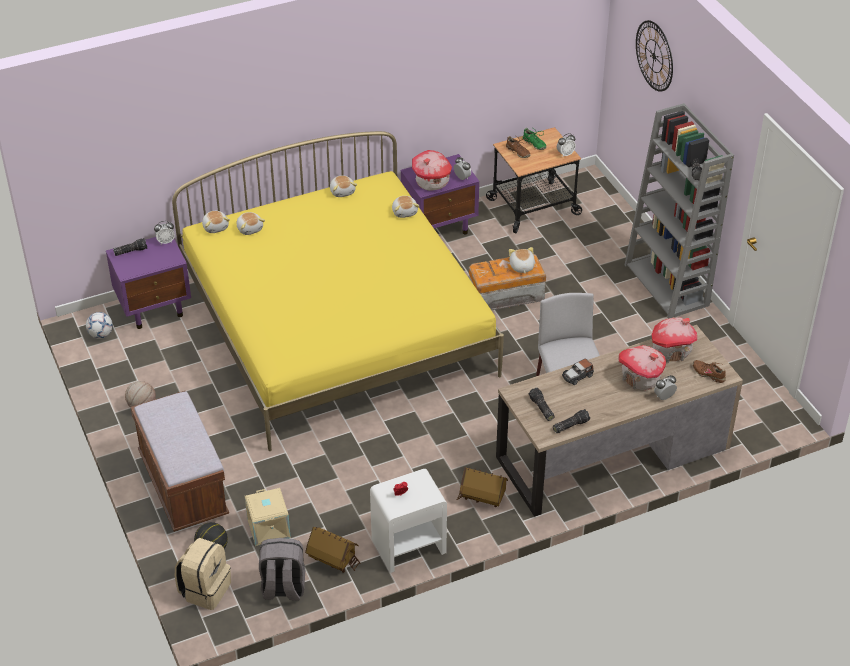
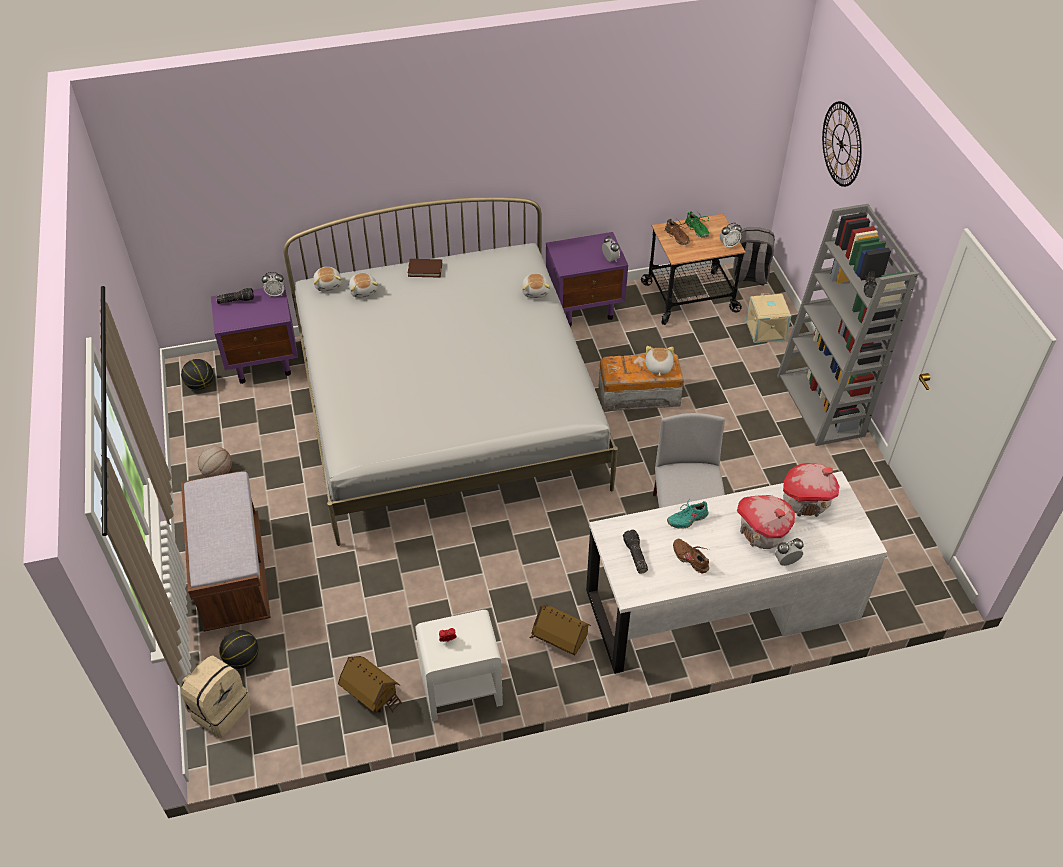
camera: 10 degrees right, 5 degrees up
(101, 334) = (200, 385): football -> basketball
(269, 528) = (312, 642): beige storage box -> beige storage box (766, 330)
(283, 588) = (306, 722): grey backpack -> grey backpack (749, 276)
(300, 204) = (425, 269): none -> brown book
(337, 328) = (448, 410): yellow bed -> white bed
(342, 191) = (474, 260): plush toy -> none
(432, 182) = (576, 260): toy house -> none
(570, 425) = (665, 583): flashlight -> none
(577, 376) = (687, 519): toy car -> turquoise shoe
(612, 453) = (721, 604): brown desk -> white desk
(708, 374) = (846, 538): brown shoe -> brown shoe (690, 558)

